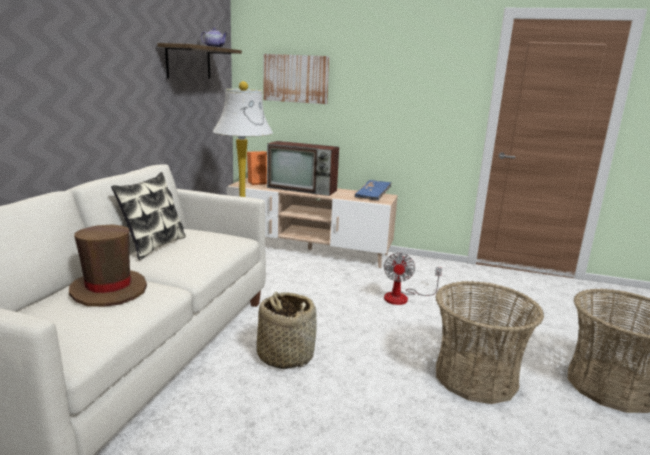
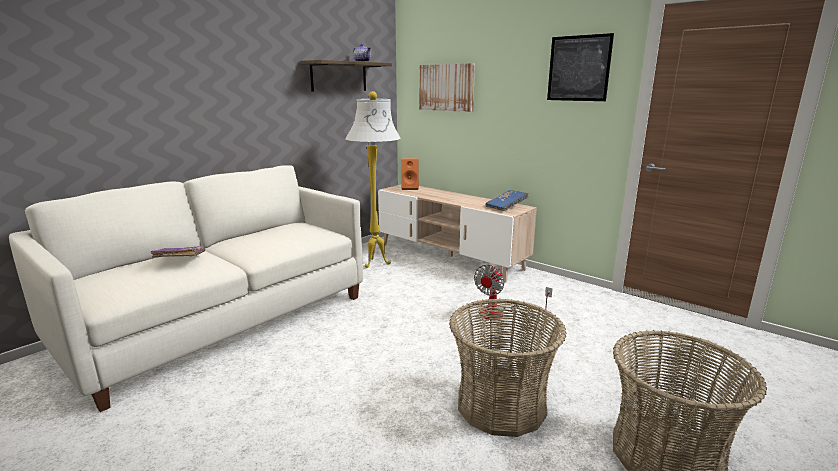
camera: 25 degrees right, 0 degrees up
(109, 290) = (180, 261): brown hat -> purple book
(153, 246) = (255, 233): pillow -> none
(285, 355) = (337, 345): basket -> none
(303, 189) = (444, 196): television -> none
(437, 68) = (578, 68): none -> picture

